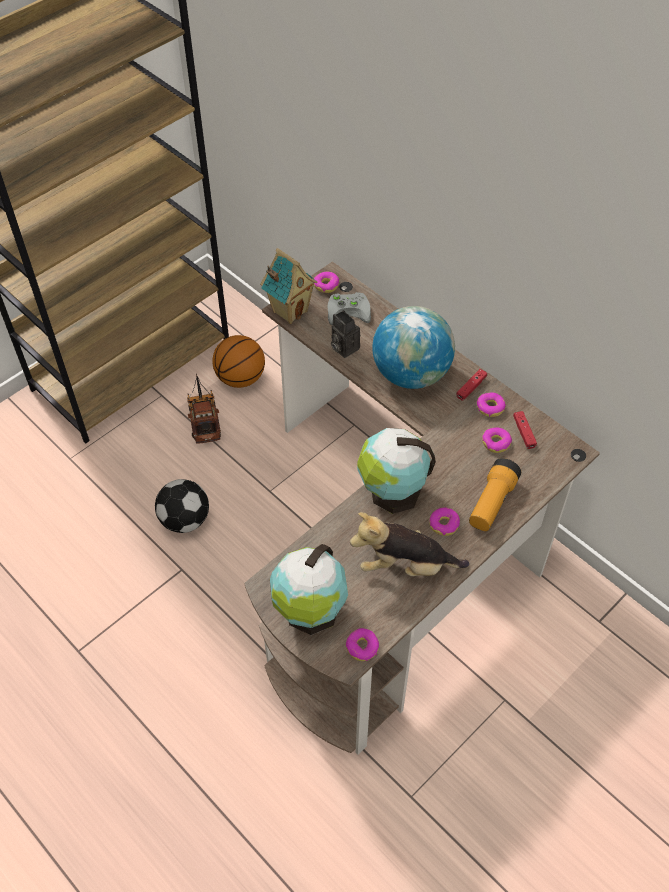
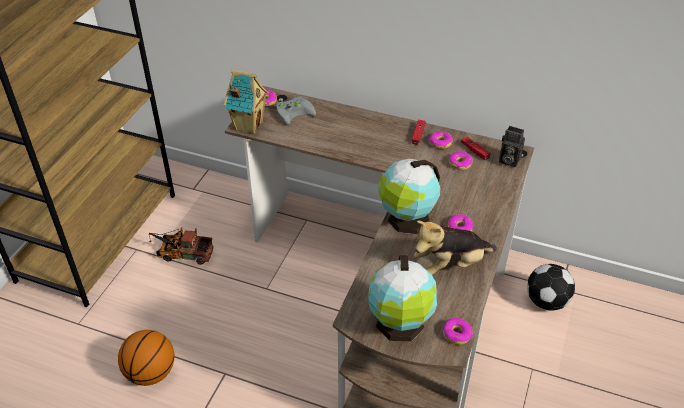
camera: 25 degrees left, 10 degrees down
(185, 520) = (207, 335): football -> football (547, 302)
(204, 417) = (182, 254): toy truck -> toy truck turned 45 degrees counterclockwise
(241, 378) = (197, 216): basketball -> basketball (151, 373)
(343, 347) = (306, 137): camera -> camera (508, 160)
(411, 374) = (368, 139): globe -> none
(492, 503) = (484, 202): flashlight -> none

